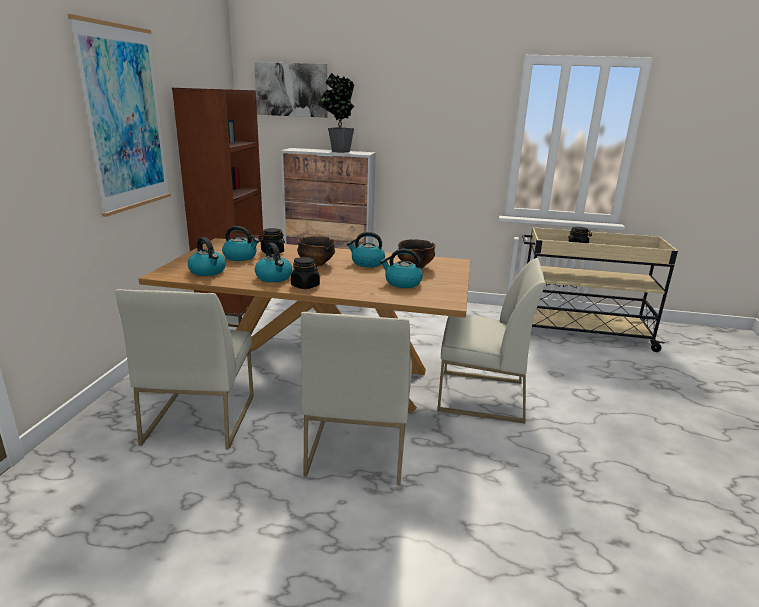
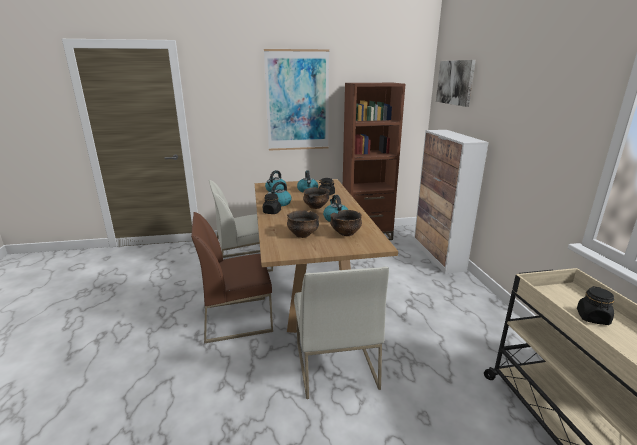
camera: 70 degrees right, 0 degrees up
(338, 151) = (457, 136): potted plant -> none
(357, 446) = (237, 318): white chair -> brown chair
(402, 283) = (302, 234): kettle -> bowl

